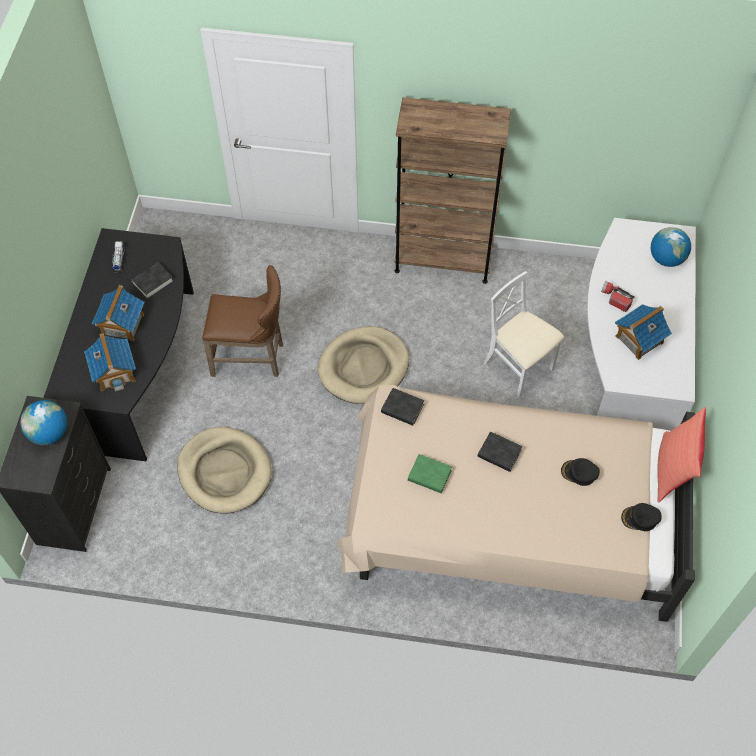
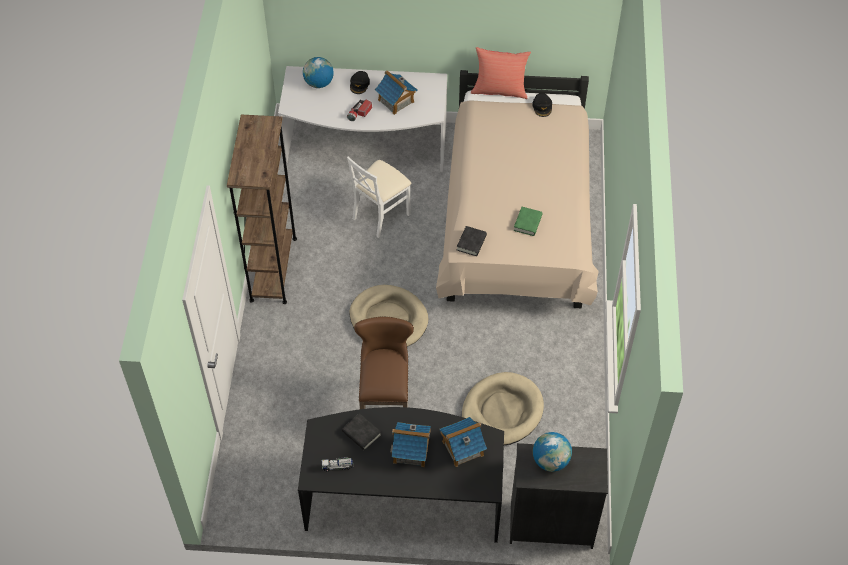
camera: 95 degrees left, 5 degrees down
(499, 453) = (503, 183): black book -> none
(579, 473) = (512, 138): black cap -> black cap (359, 84)

